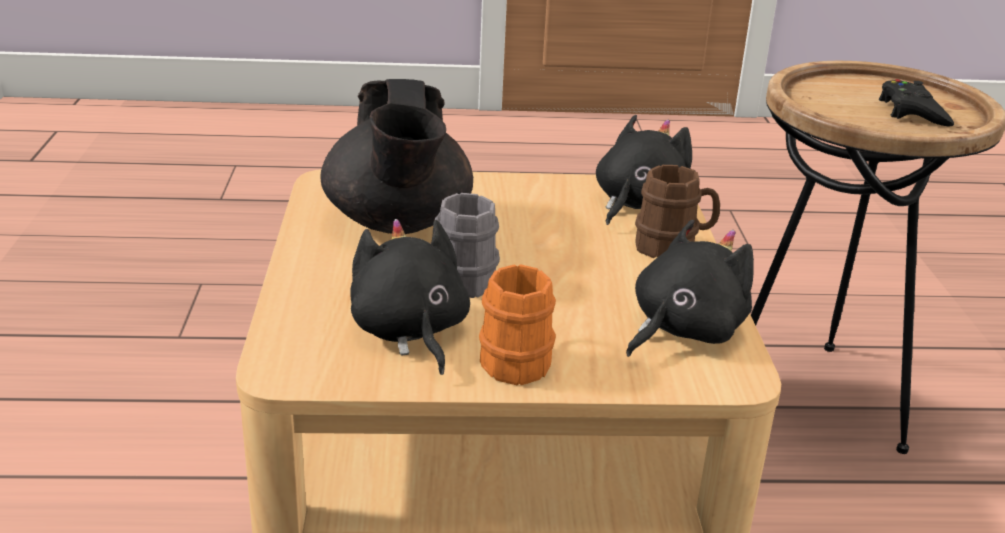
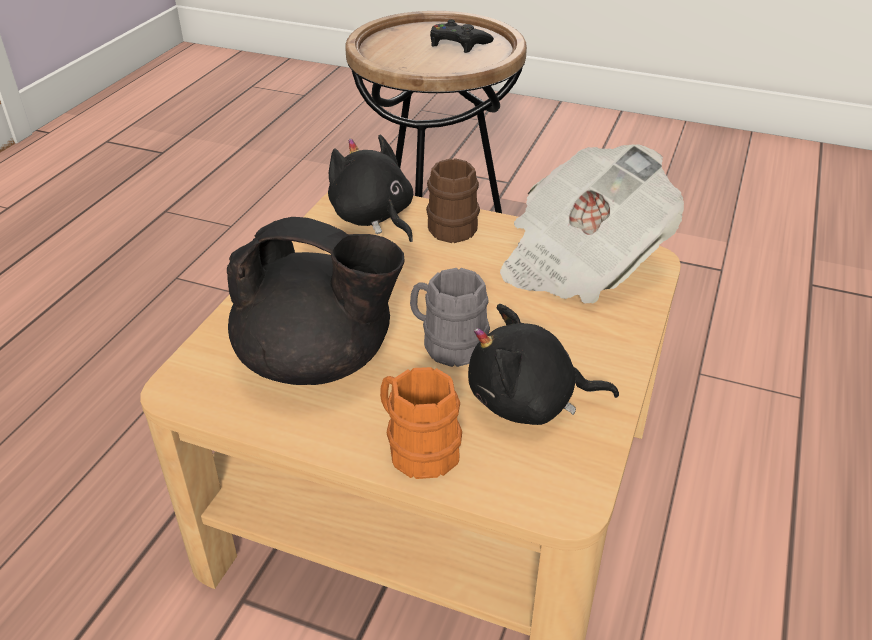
camera: 65 degrees left, 10 degrees up
(519, 358) = (591, 351): orange mug -> orange mug (416, 448)
(682, 330) = (580, 261): black plush toy -> newspaper

